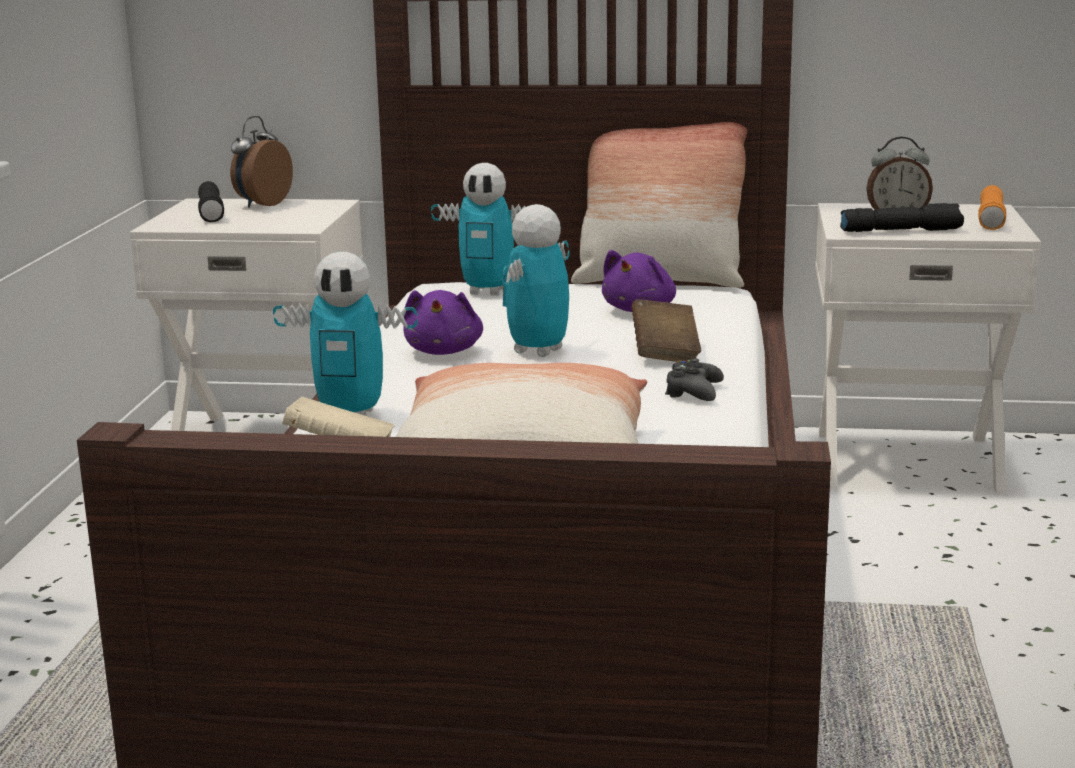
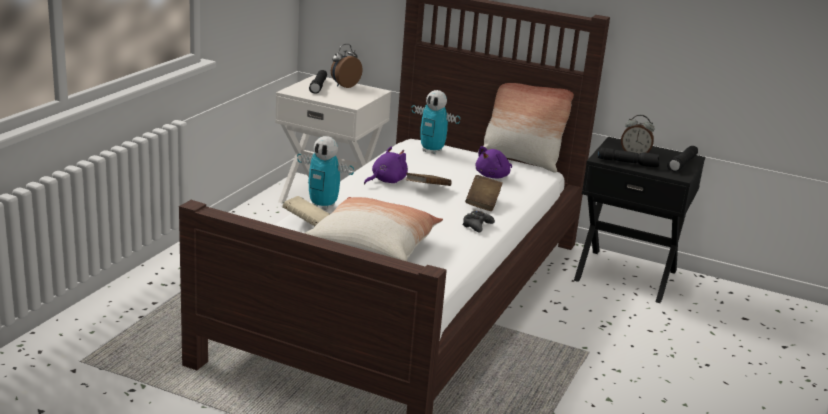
camera: 15 degrees right, 5 degrees up
(444, 351) = (386, 181): purple plush toy -> purple plush toy turned 150 degrees counterclockwise
(538, 351) = (427, 189): toy robot -> brown book
(907, 460) = (626, 274): white nightstand -> black nightstand
(992, 219) = (682, 164): orange flashlight -> black flashlight

